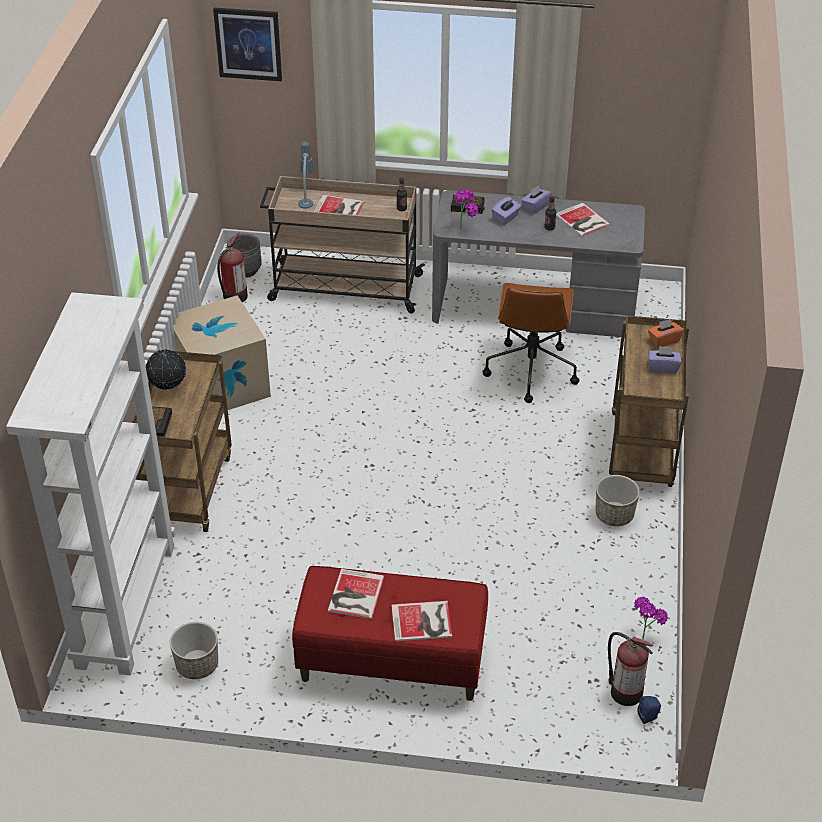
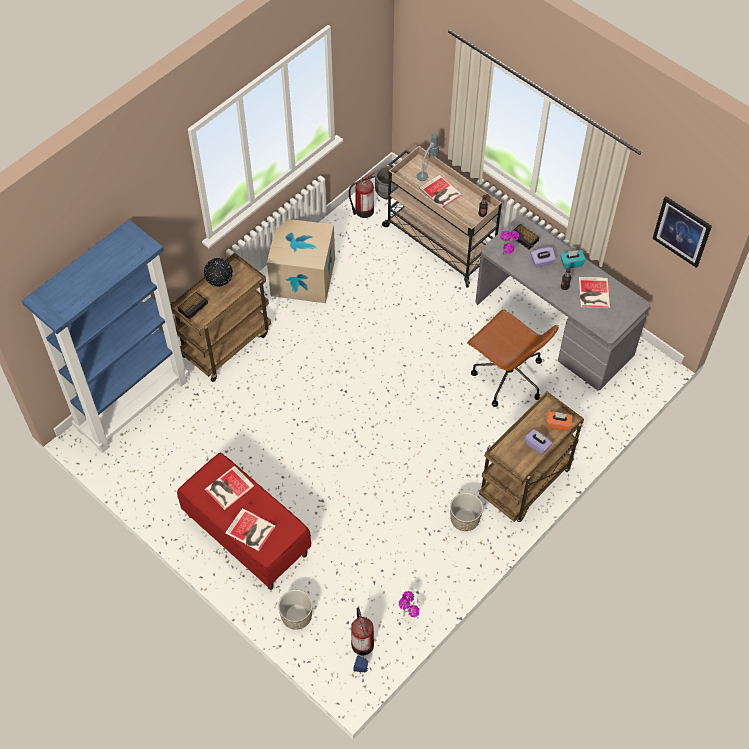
camera: 35 degrees right, 15 degrees up
(125, 604) = (133, 404): white bookcase -> blue bookcase
(197, 664) = (141, 468): planter -> planter (296, 616)
(248, 44) = (420, 47): picture -> picture (682, 231)
(530, 370) = (507, 377): brown office chair -> brown office chair turned 90 degrees counterclockwise
(535, 207) = (571, 263): purple tissue box -> turquoise tissue box

